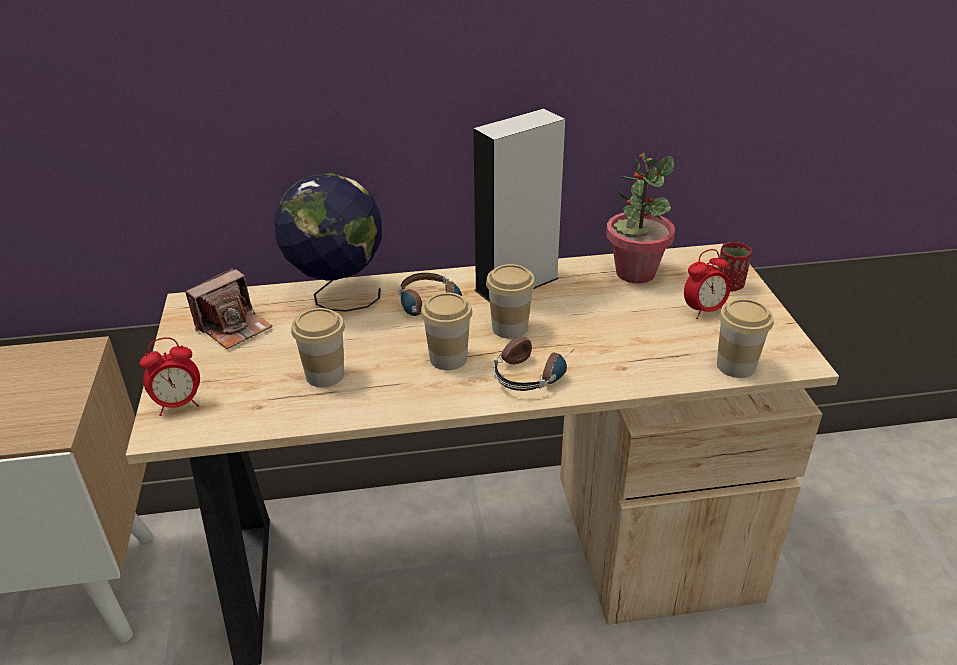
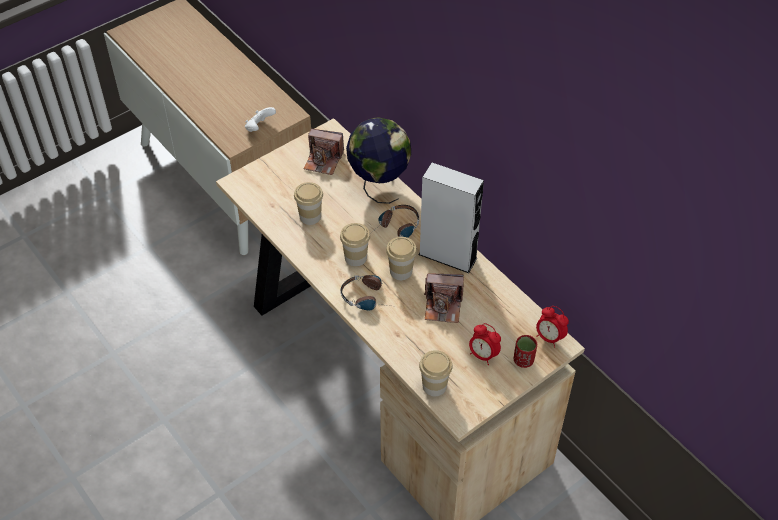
camera: 60 degrees right, 15 degrees up
(58, 391) = (259, 127): none -> white game controller
(178, 404) = (256, 177): alarm clock -> alarm clock (549, 337)
(599, 314) = (443, 306): none -> camera
(635, 273) = (503, 307): potted plant -> none

